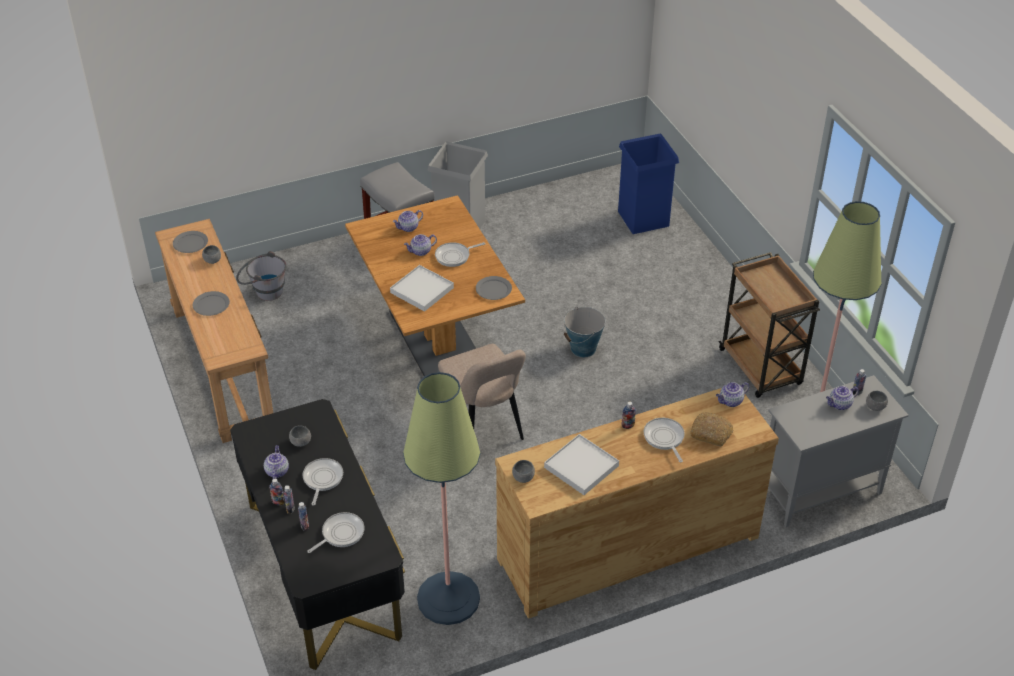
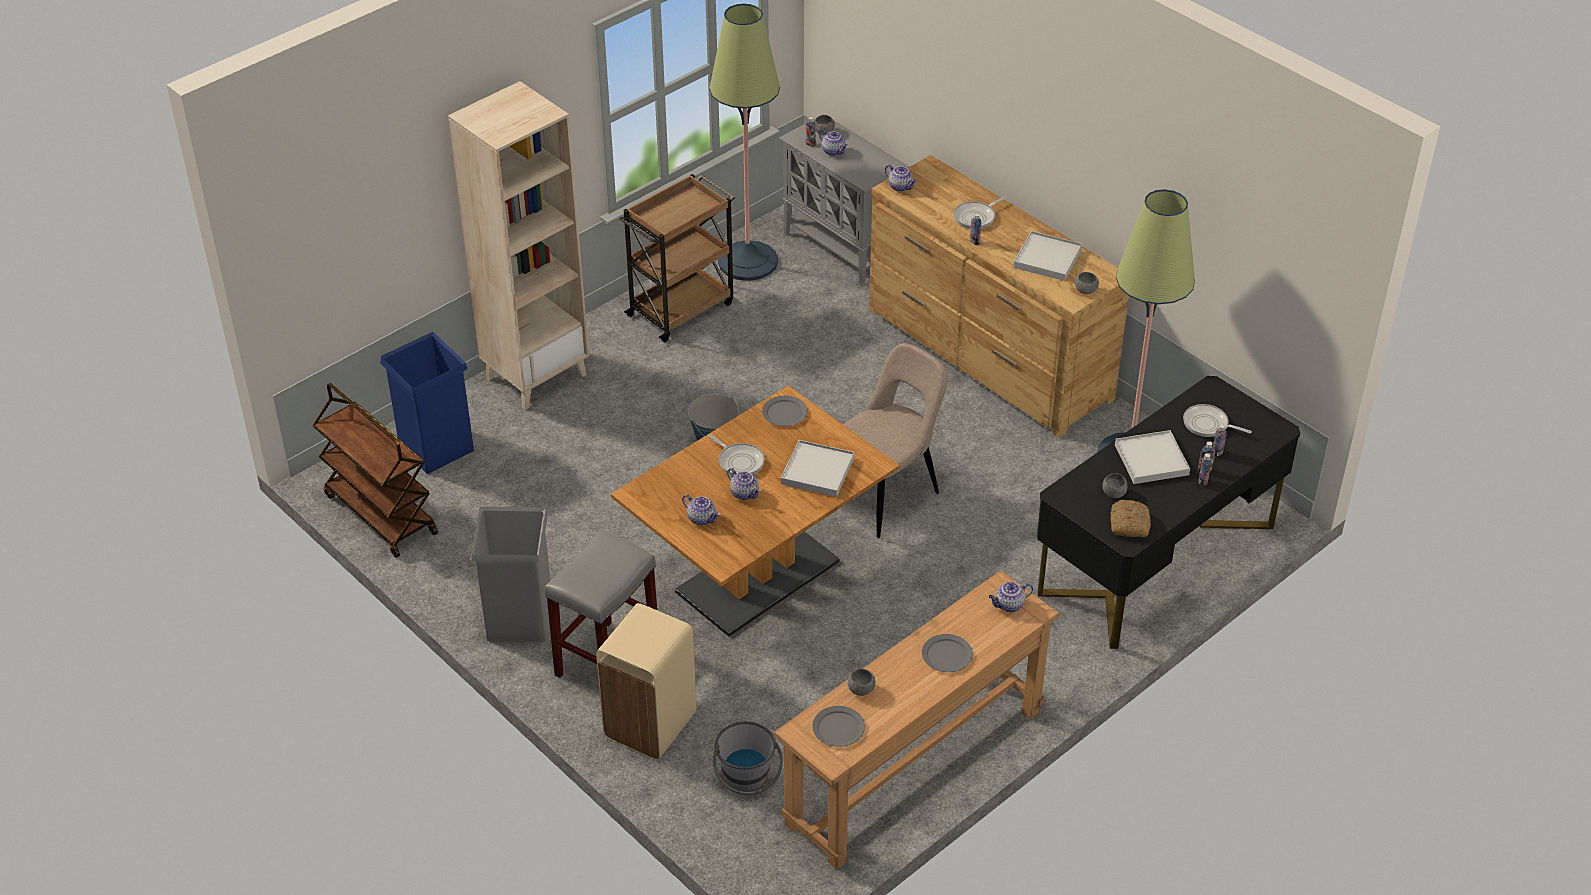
camera: 110 degrees left, 0 degrees up
(277, 471) = (1164, 497): teapot -> teapot (1009, 605)
(322, 479) = (1151, 460): frying pan -> white tray
(337, 262) = (649, 725): none -> beige trash can
(587, 186) = (380, 514): none -> brown cart
(703, 276) = (536, 376): none -> beige bookcase
(711, 433) = (951, 191): bread -> bread (1128, 523)

